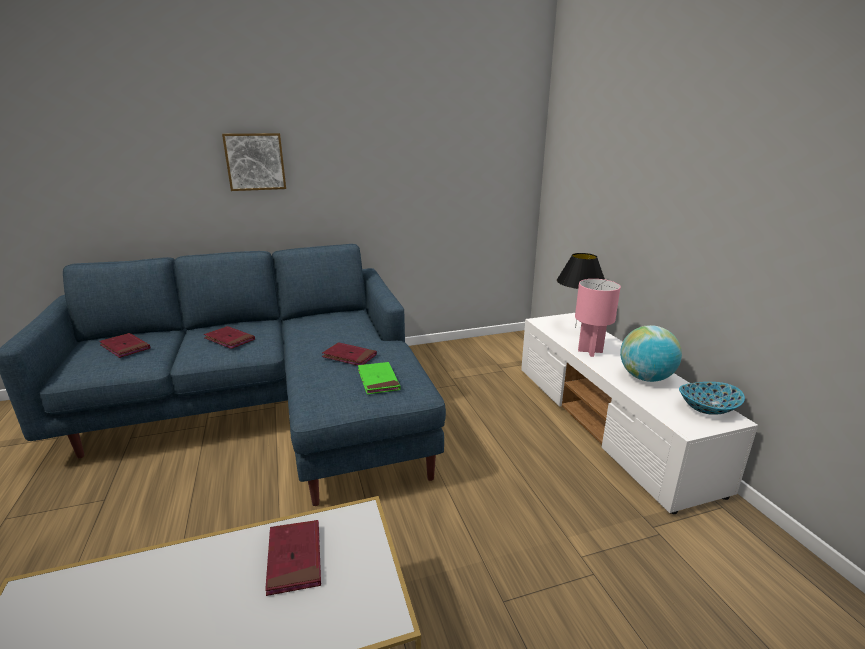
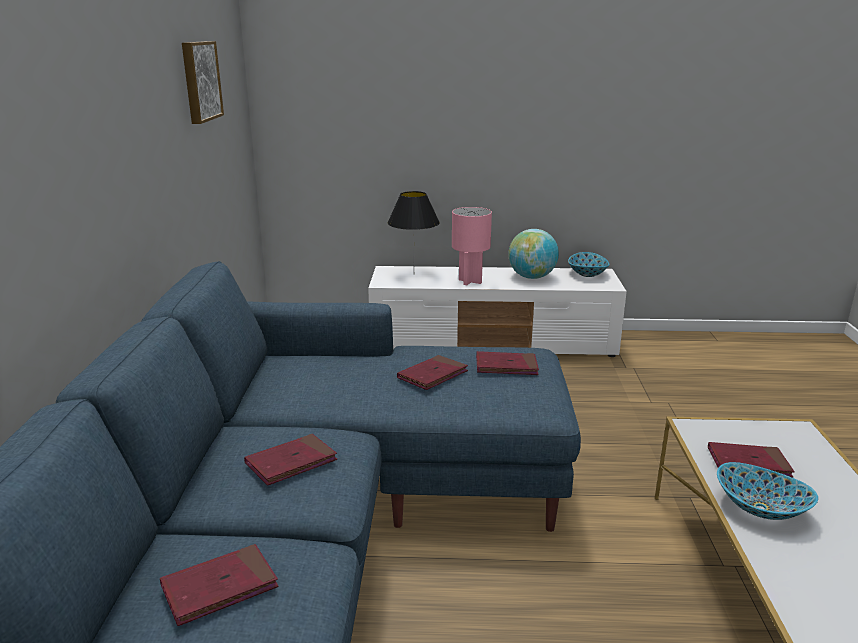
camera: 70 degrees left, 0 degrees up
(210, 565) = (760, 509): none -> bowl
(255, 161) = (62, 153): picture -> picture (199, 81)
(378, 380) = (506, 366): green book -> red book

